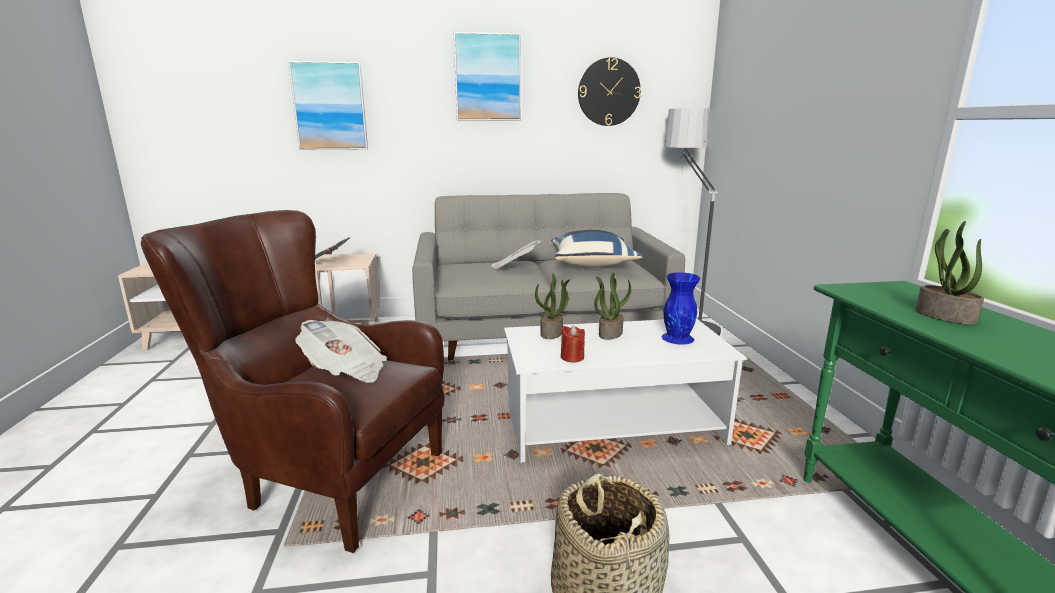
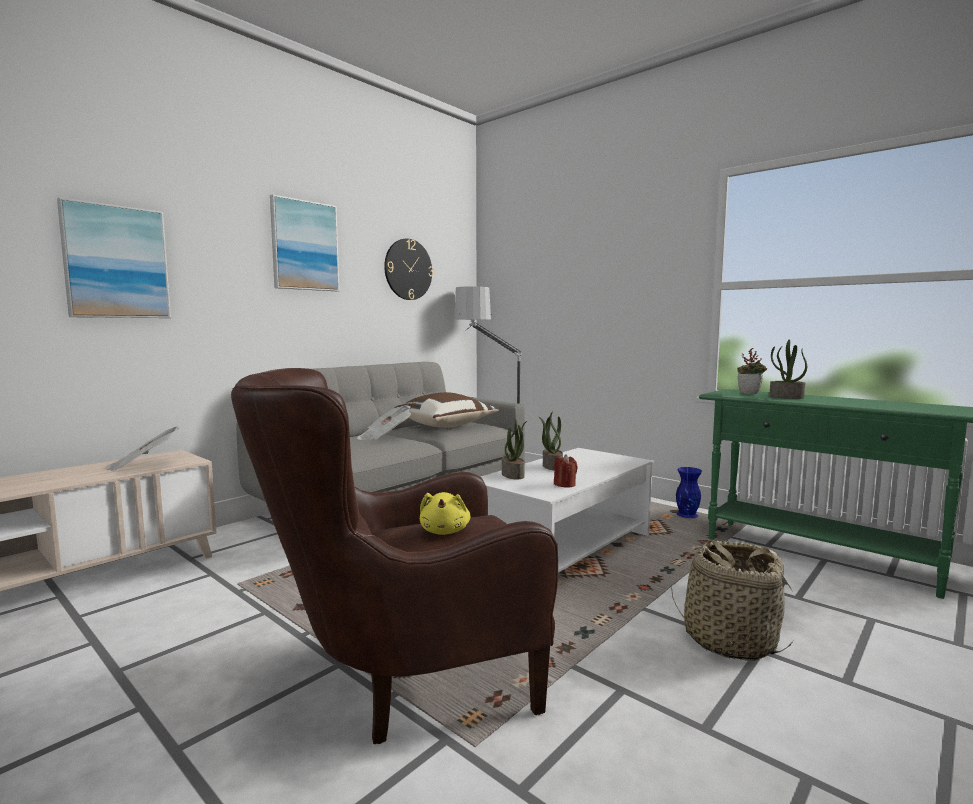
camera: 40 degrees left, 10 degrees down
(346, 371) = (445, 531): newspaper -> yellow plush toy
(592, 265) = (444, 426): blue pillow -> brown pillow
(678, 338) = (597, 459): blue vase -> blue vase (687, 515)
(907, 297) = (750, 393): none -> potted plant

